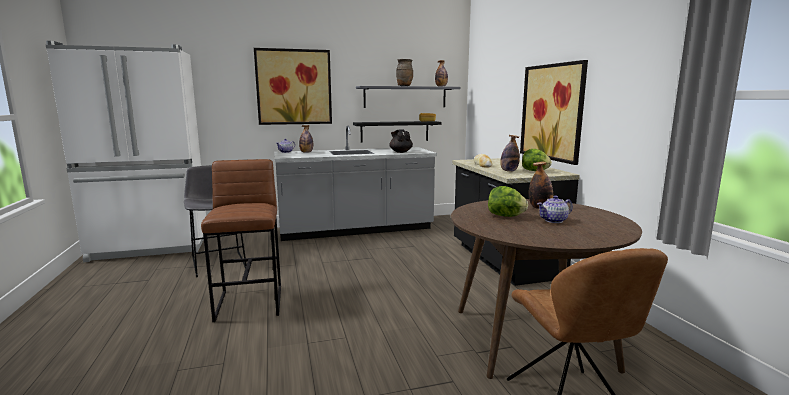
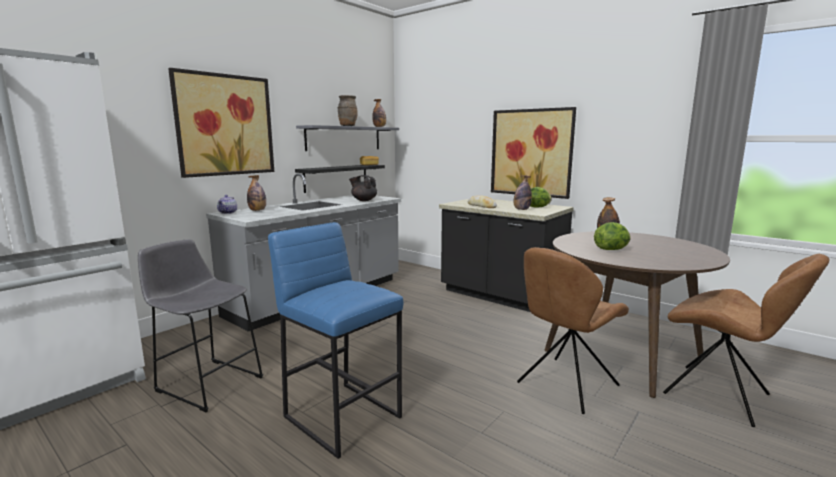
camera: 35 degrees left, 0 degrees up
(250, 302) = (341, 416): brown stool -> blue stool
(426, 340) = (565, 385): none -> brown chair
(554, 220) = (647, 247): teapot -> none

